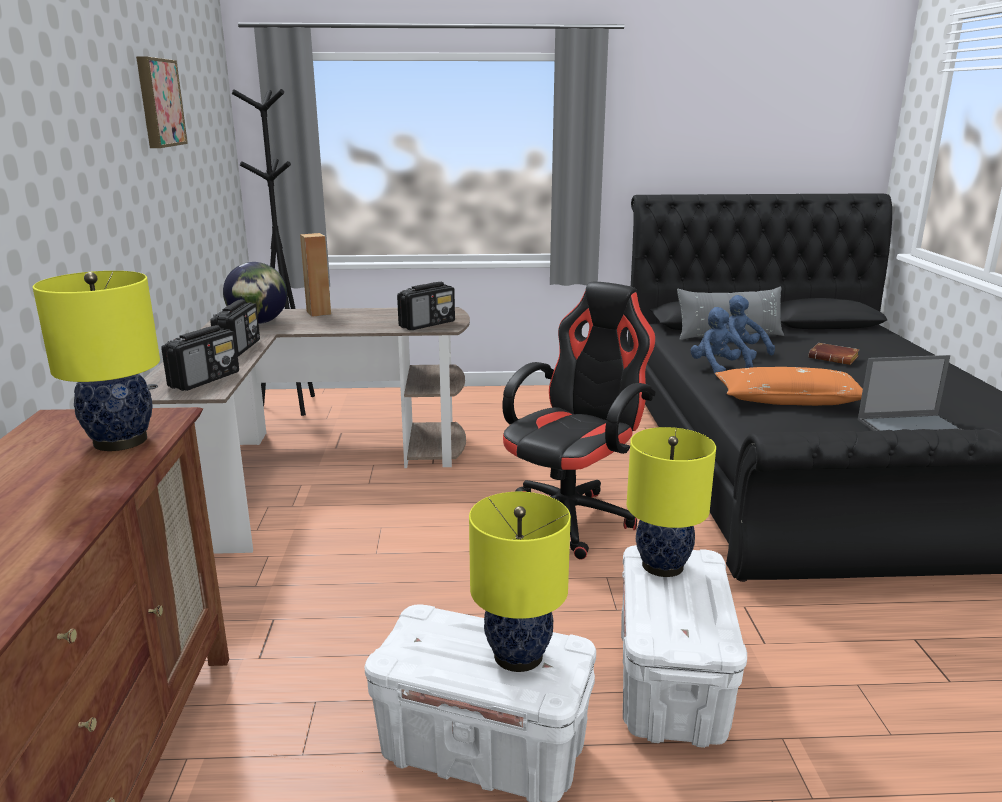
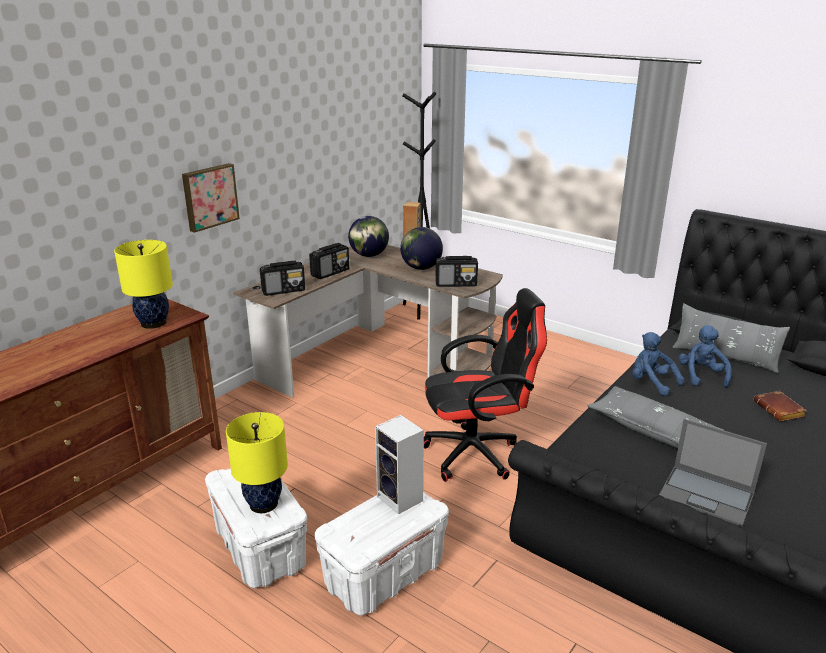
camera: 40 degrees right, 5 degrees up
(158, 103) = (318, 114): picture -> picture (209, 196)
(353, 320) = (421, 268): none -> globe
(663, 565) = (401, 499): yellow table lamp -> speaker
(717, 368) = (651, 383): blue plush toy -> blue plush toy turned 60 degrees counterclockwise
(789, 400) = (652, 430): orange pillow -> grey pillow

